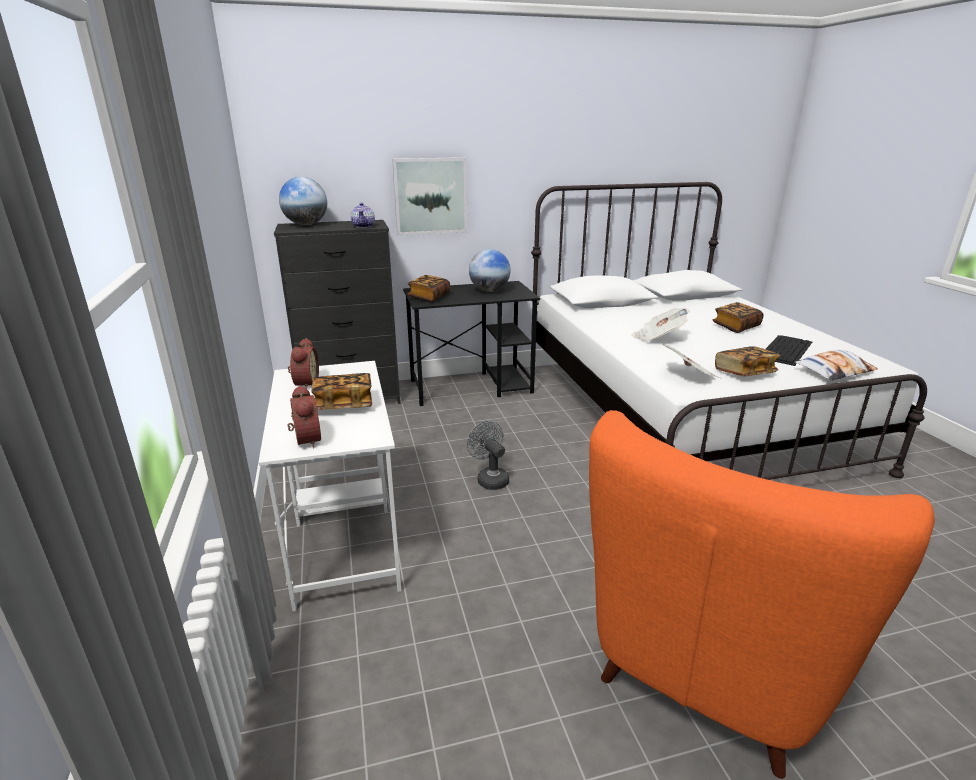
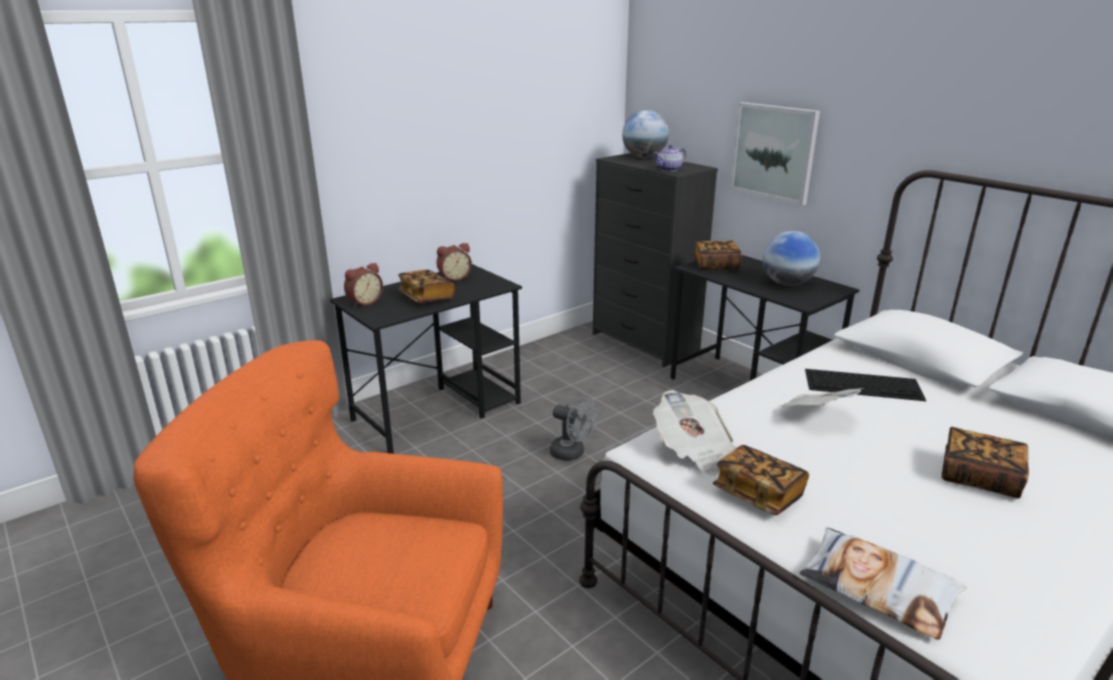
camera: 65 degrees right, 0 degrees up
(344, 536) = (438, 411): white desk -> black desk
(490, 479) = (572, 453): grey fan -> grey fan turned 90 degrees clockwise
(785, 349) = (926, 533): keyboard -> keyboard (864, 384)

